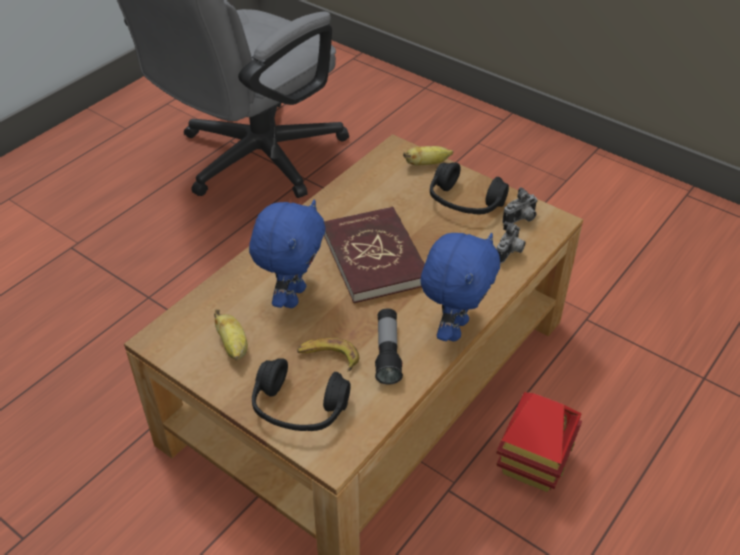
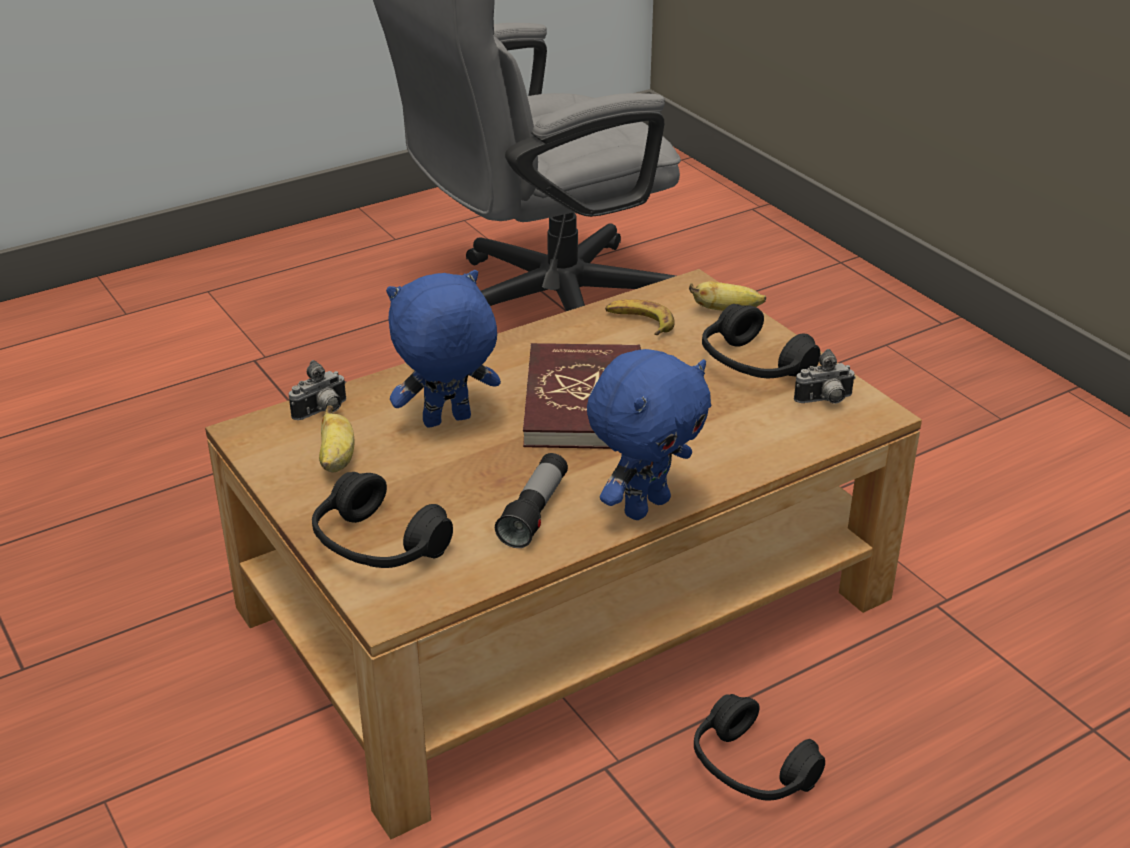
camera: 20 degrees right, 10 degrees down
(292, 296) = (447, 422): blue plush toy -> blue plush toy turned 150 degrees counterclockwise
(328, 357) = (451, 499): banana -> banana (639, 322)
(510, 253) = (783, 436): camera -> camera (322, 412)
(533, 463) = (751, 768): toy house -> black headphones

